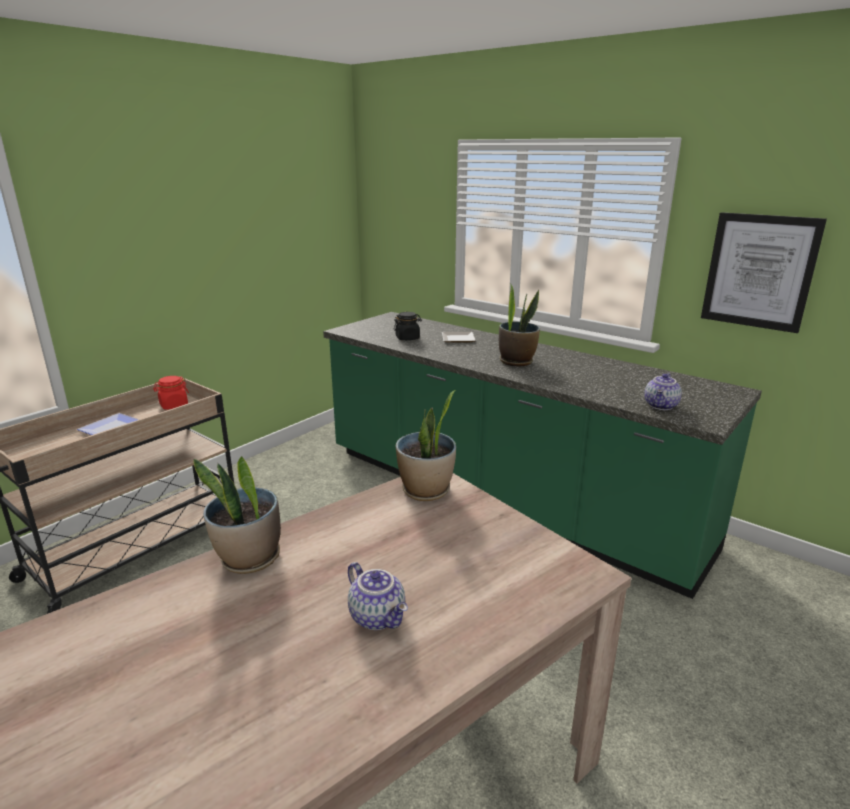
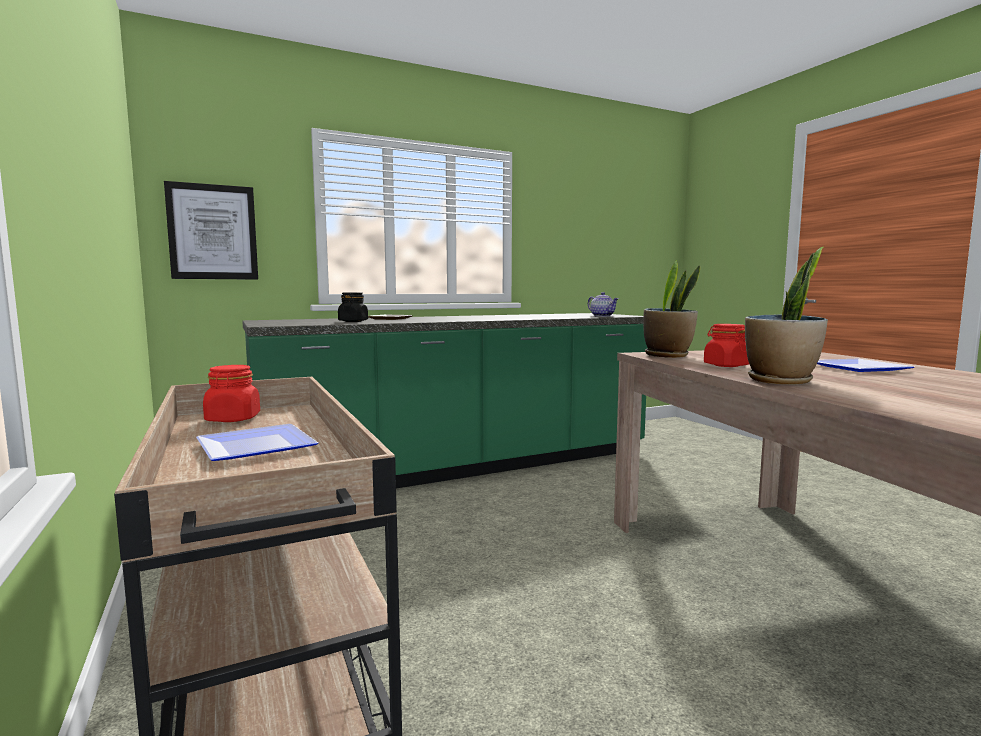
camera: 65 degrees left, 15 degrees down
(354, 528) = (726, 365): none -> red jar
(378, 616) = (854, 368): teapot -> plate
(516, 361) = (477, 318): potted plant -> none
(759, 271) = (566, 242): picture -> picture (213, 232)

